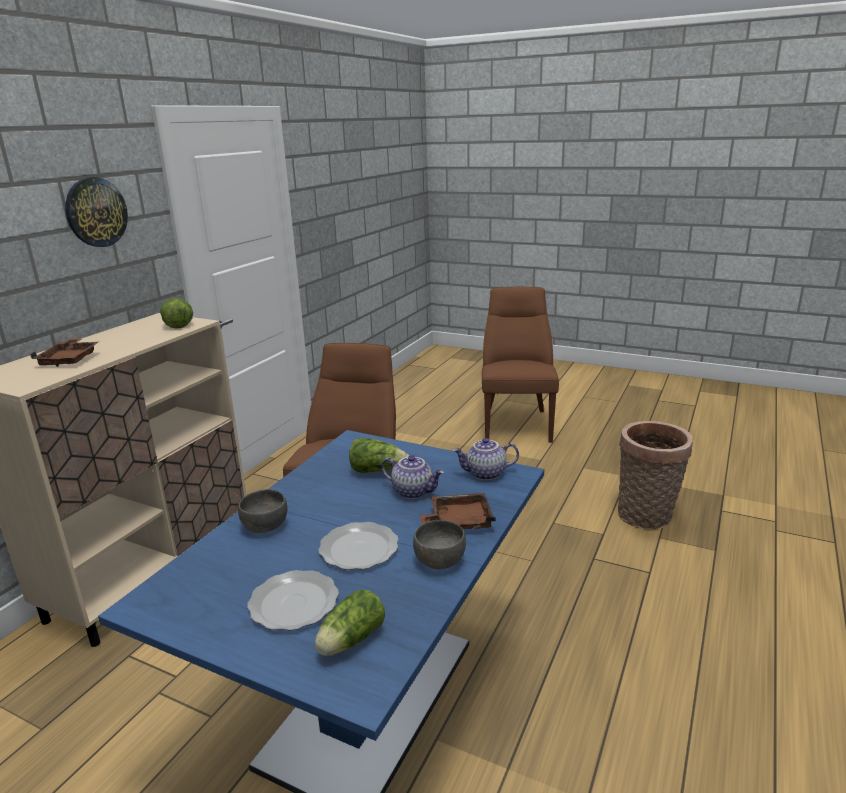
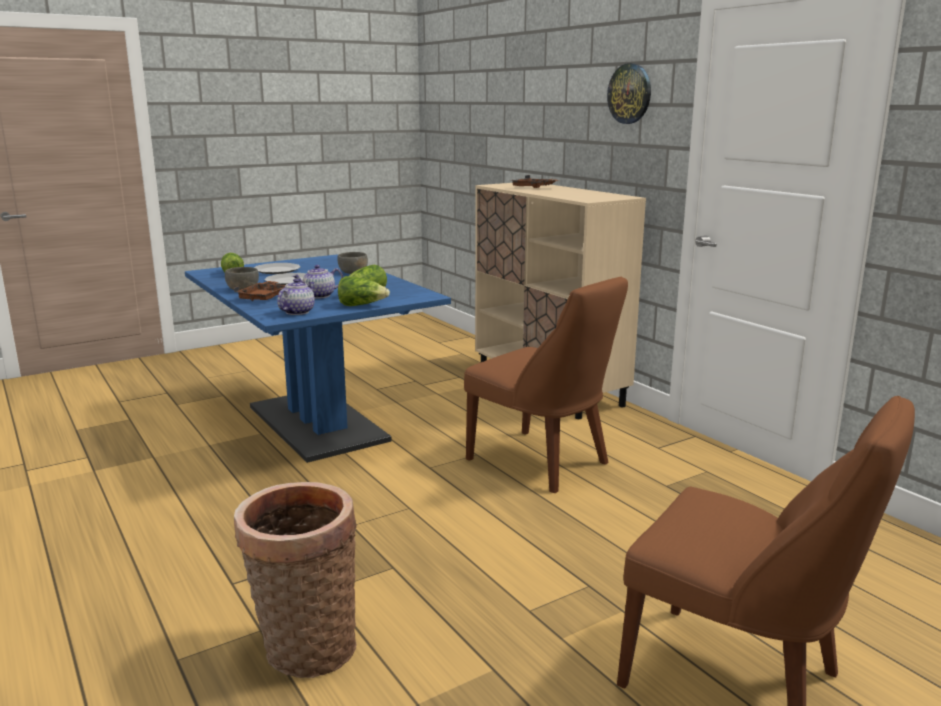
camera: 120 degrees right, 5 degrees down
(177, 324) = (591, 198): lettuce -> lettuce (361, 305)

